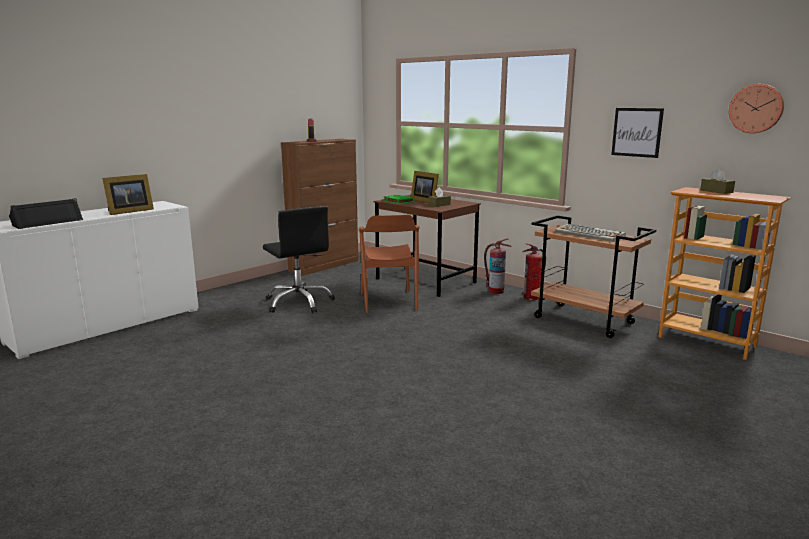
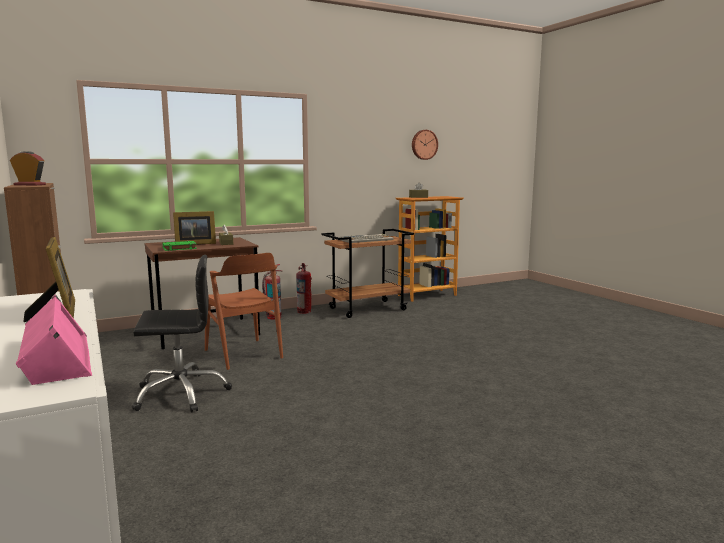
camera: 70 degrees left, 5 degrees down
(47, 222) = (54, 358): black speaker -> pink speaker
(388, 301) = (243, 354): brown chair -> brown chair turned 45 degrees clockwise
(637, 132) = (359, 162): picture -> none

